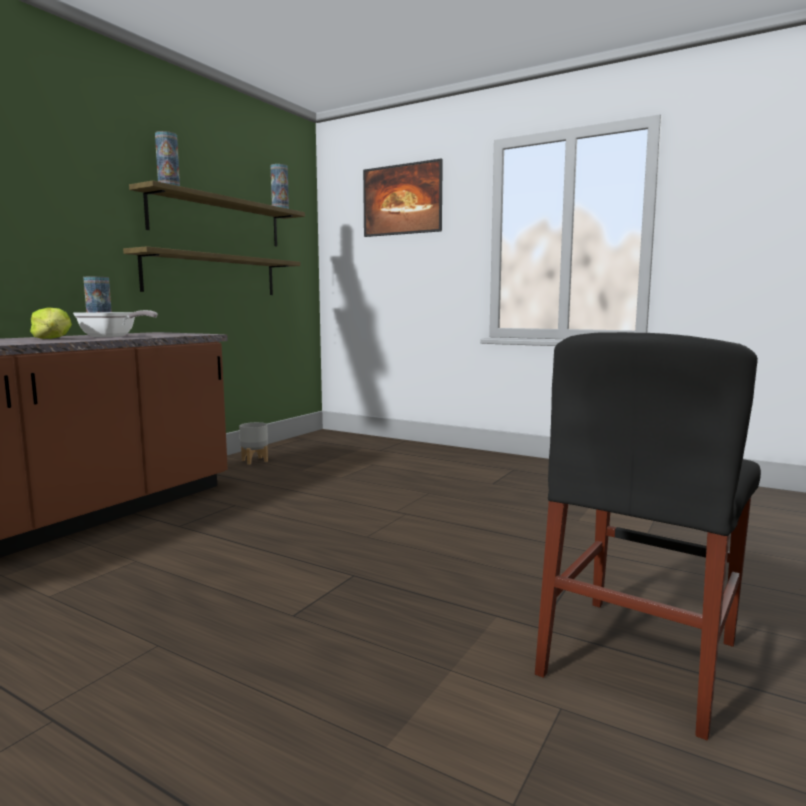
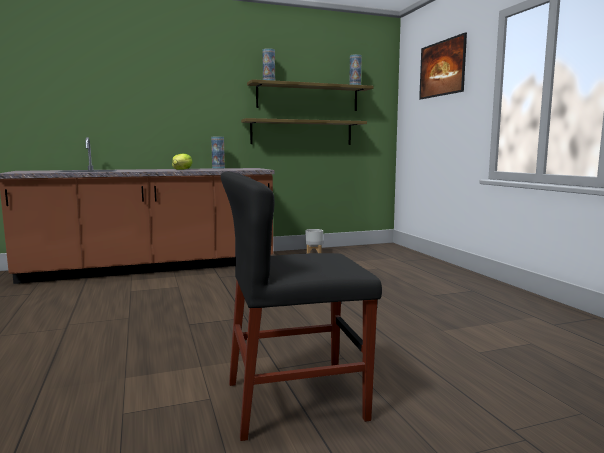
camera: 40 degrees right, 0 degrees up
(112, 336) = (212, 169): frying pan -> none

